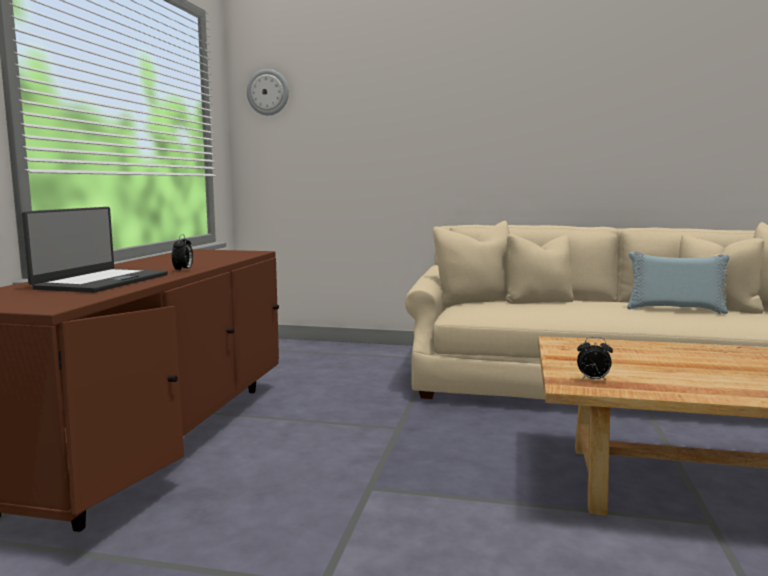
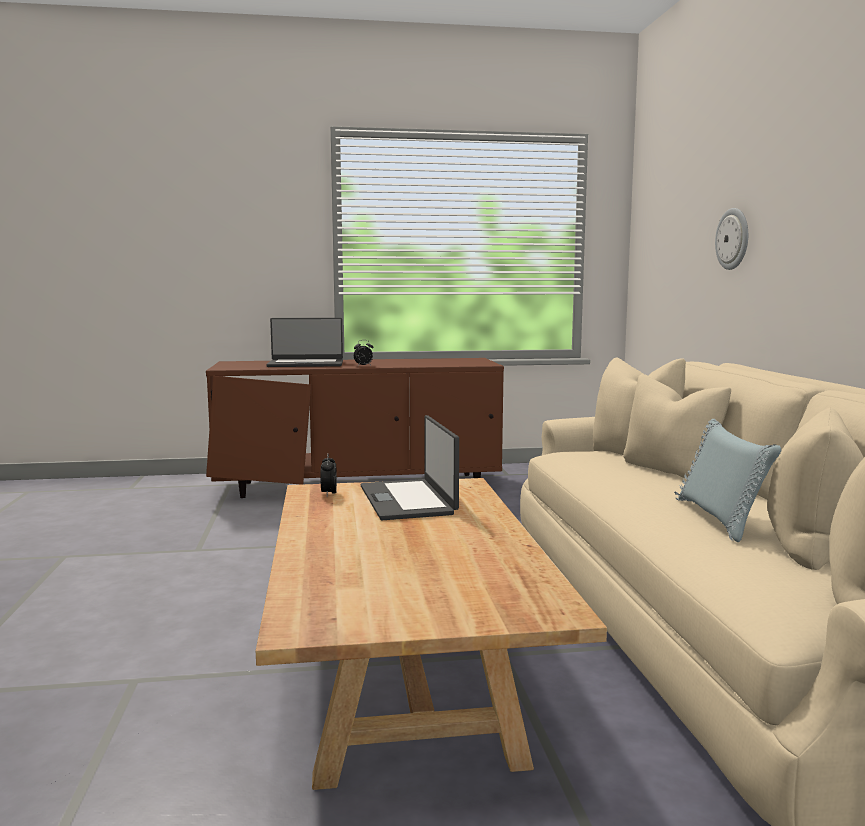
camera: 70 degrees right, 0 degrees up
(268, 92) = (648, 203): wall clock -> wall clock (733, 239)
(617, 359) = (408, 500): none -> laptop

